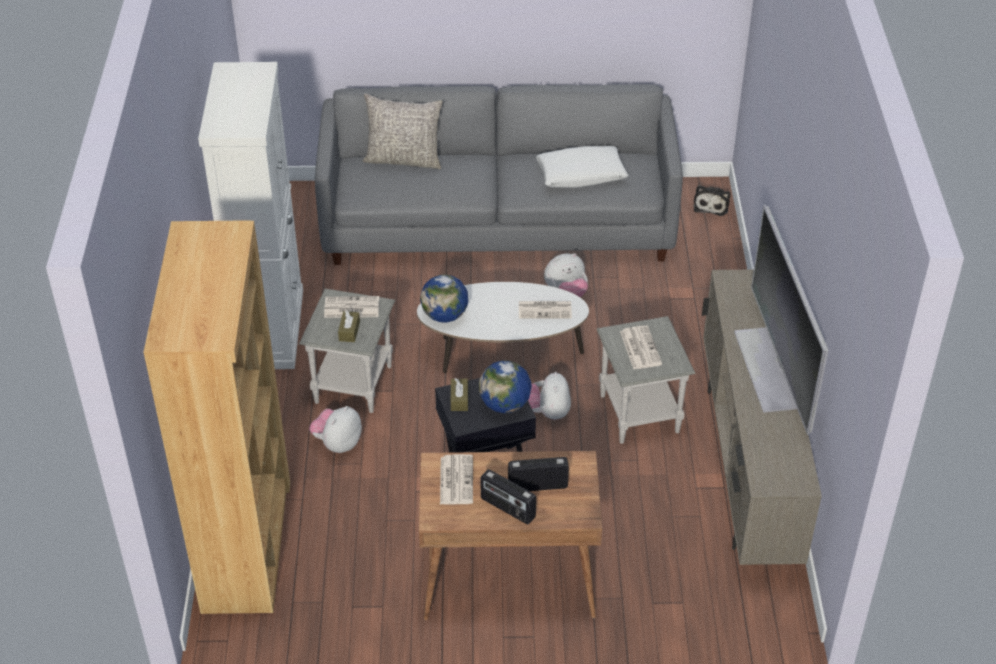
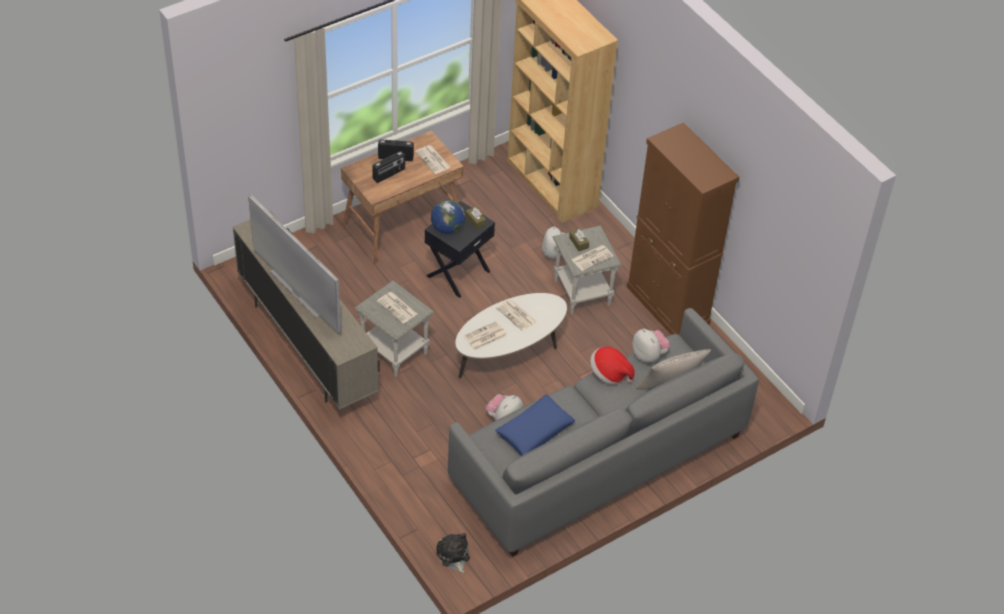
camera: 145 degrees right, 5 degrees up
(270, 328) = (668, 305): white cabinet -> brown cabinet
(445, 316) = (543, 304): globe -> none
(455, 189) = (609, 373): none -> hat
(487, 316) = (517, 315): none -> newspaper
(547, 413) = (451, 327): plush toy -> plush toy (649, 355)
(581, 175) = (534, 431): white pillow -> blue pillow

